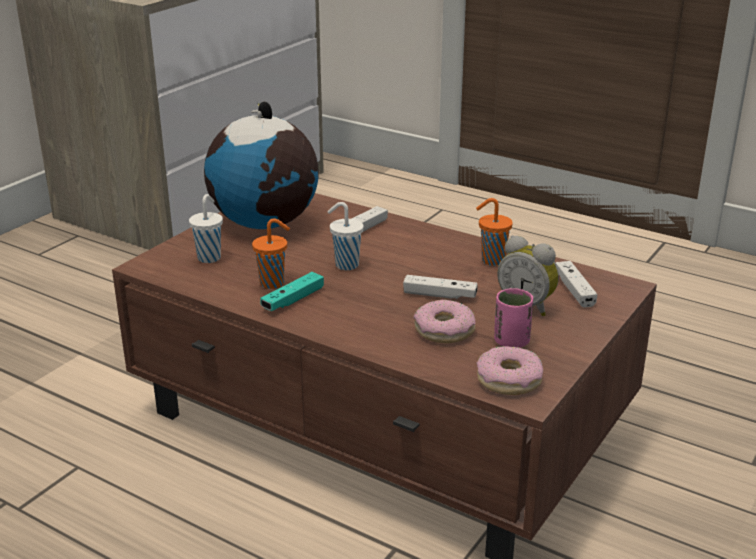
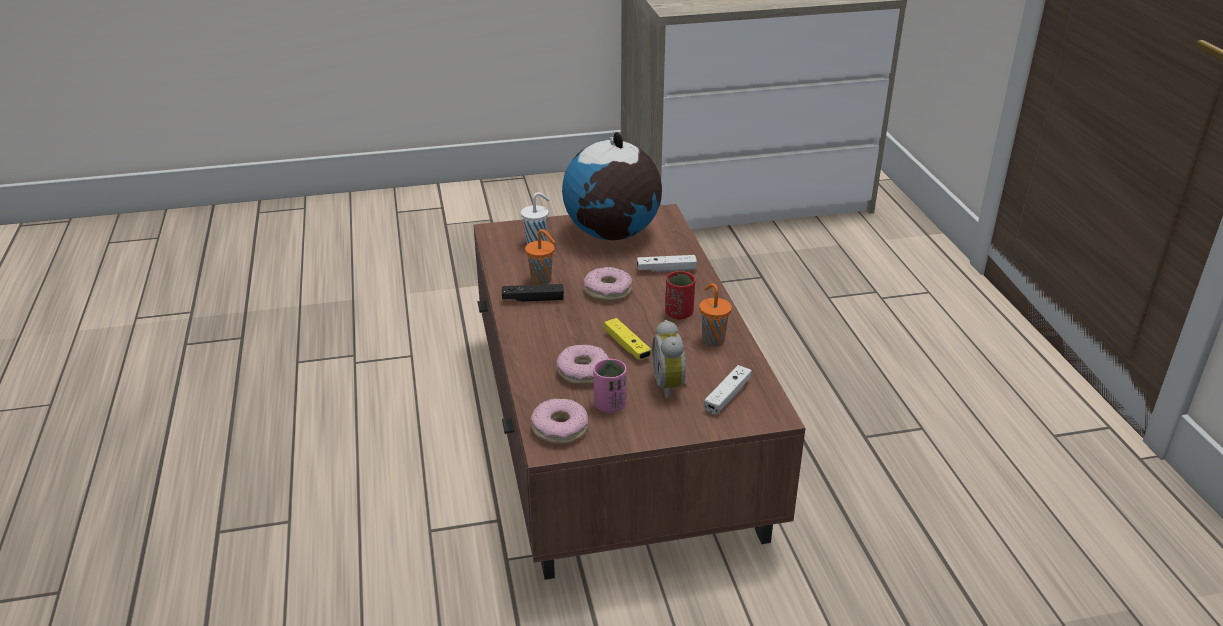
camera: 45 degrees right, 5 degrees up
(293, 300) = (533, 299): turquoise game controller -> black game controller
(345, 265) = (607, 291): white cup -> donut
(432, 254) = (679, 313): none -> red cup
(439, 295) = (627, 346): white game controller -> yellow game controller

